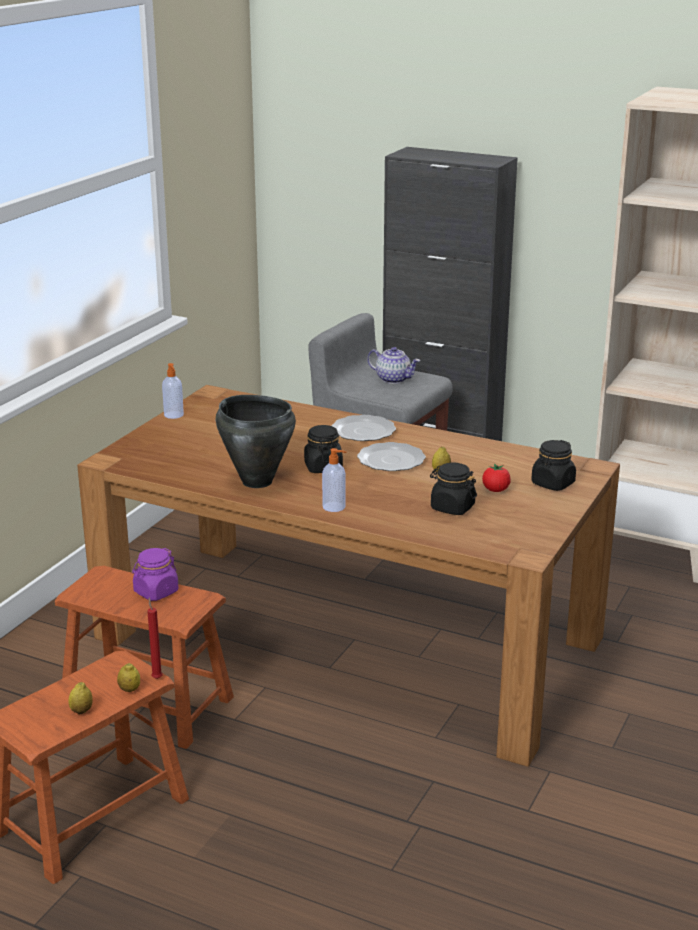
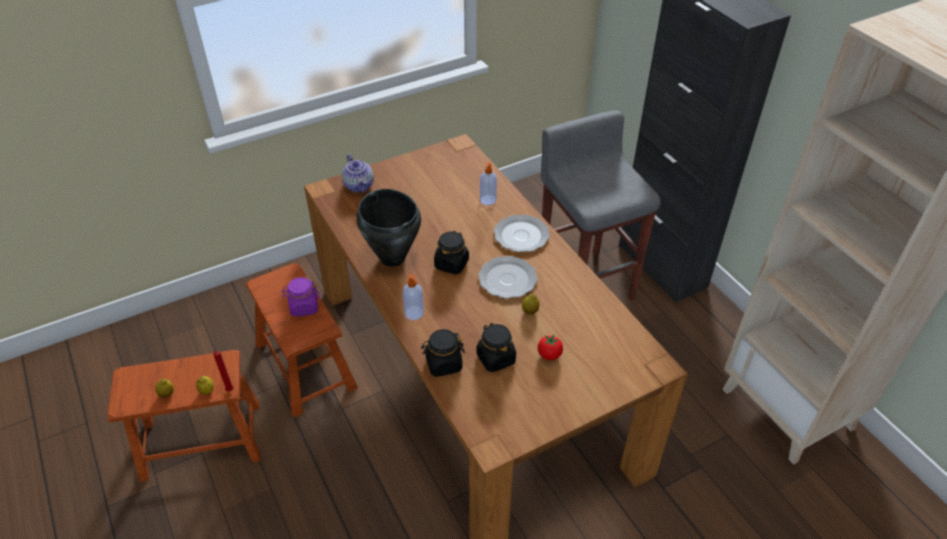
camera: 35 degrees right, 20 degrees up
(174, 415) = (411, 159): soap dispenser -> soap dispenser (487, 200)
(393, 379) = (611, 181): teapot -> teapot (359, 186)
(552, 484) = (603, 370): black jar -> black jar (443, 364)

